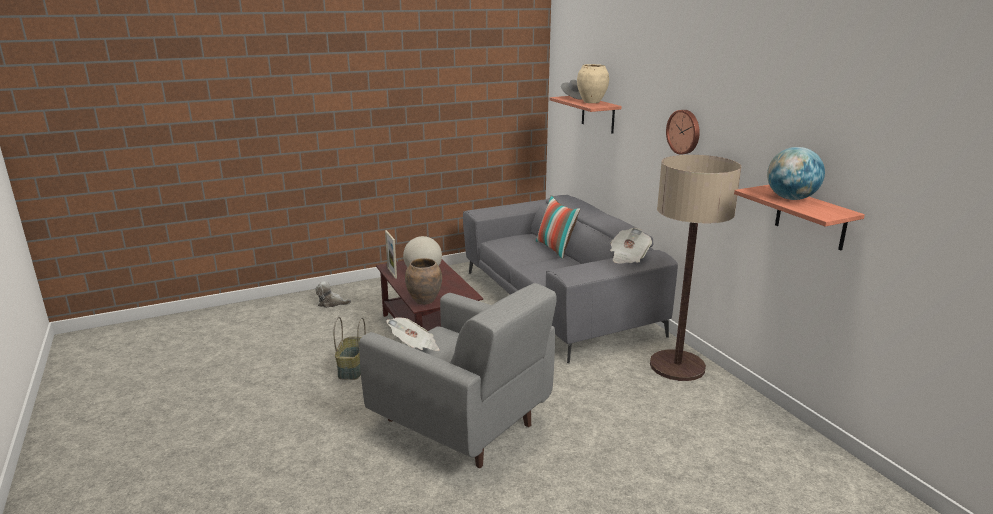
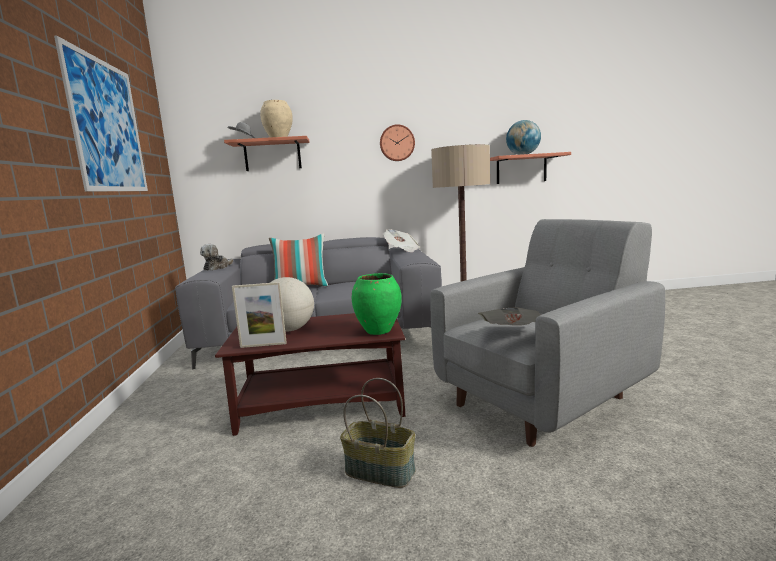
camera: 70 degrees left, 10 degrees down
(331, 303) = (116, 488): plush toy -> plush toy (217, 267)
(424, 301) = (378, 331): brown vase -> green vase
(452, 89) = (107, 126): none -> picture

